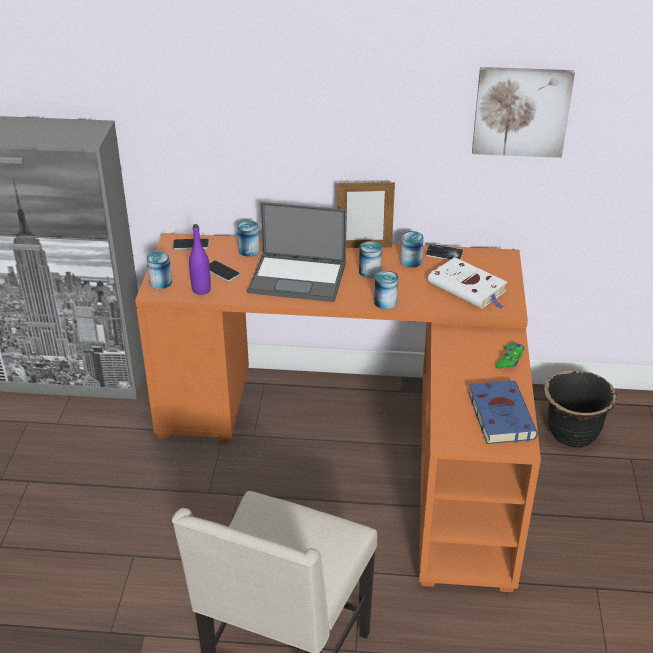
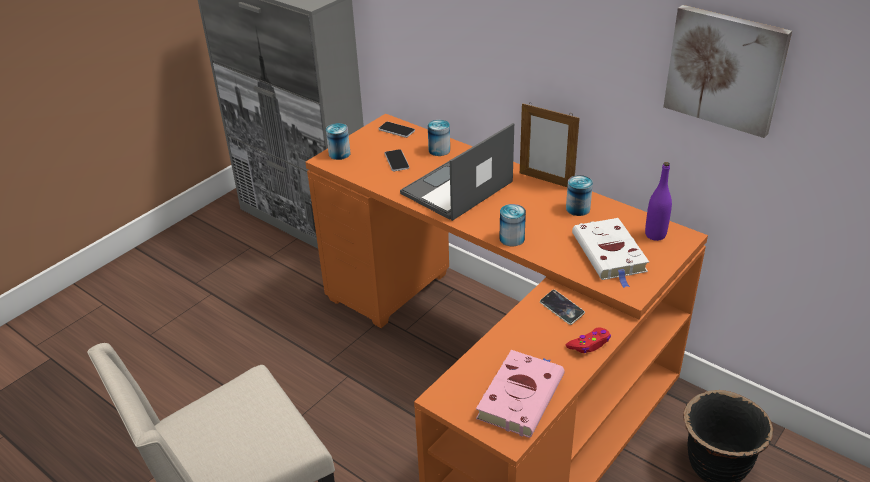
camera: 35 degrees right, 0 degrees up
(201, 290) = (364, 171): purple bottle -> purple bottle (655, 235)
(299, 278) = (456, 188): laptop -> laptop turned 90 degrees clockwise
(369, 272) = (527, 205): can -> none
(444, 255) = (619, 213): phone -> phone (561, 309)
(500, 414) = (521, 395): blue book -> pink book
(509, 360) = (589, 344): green game controller -> red game controller

